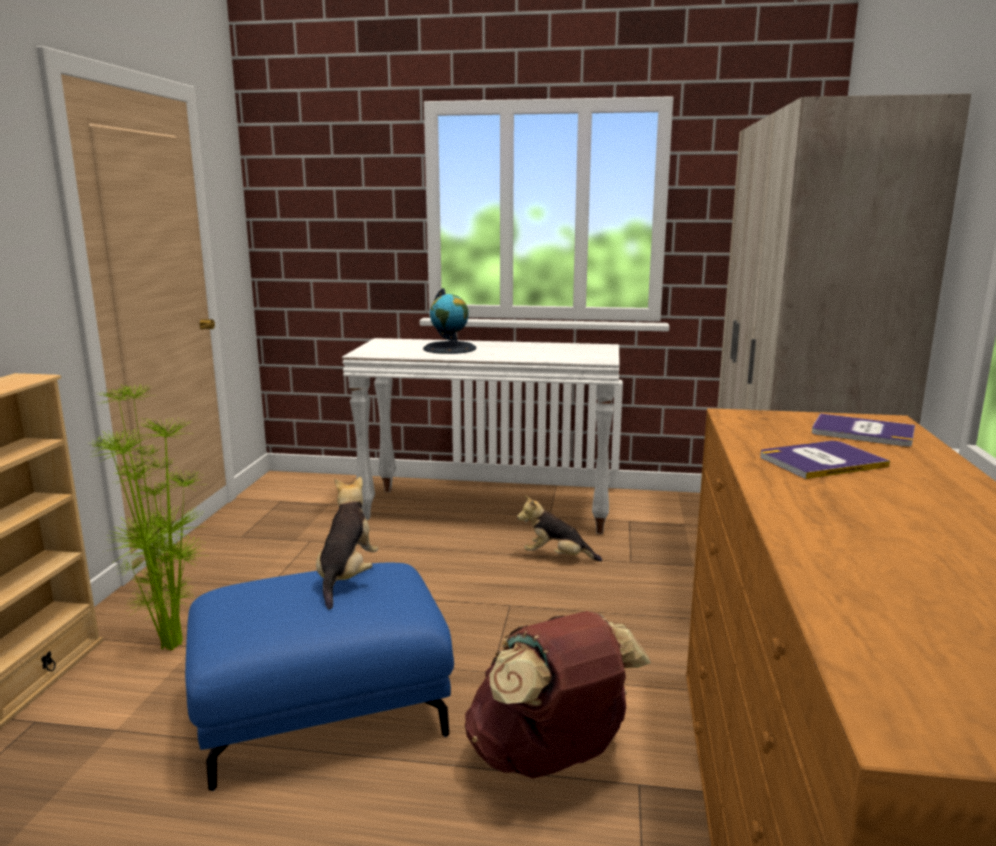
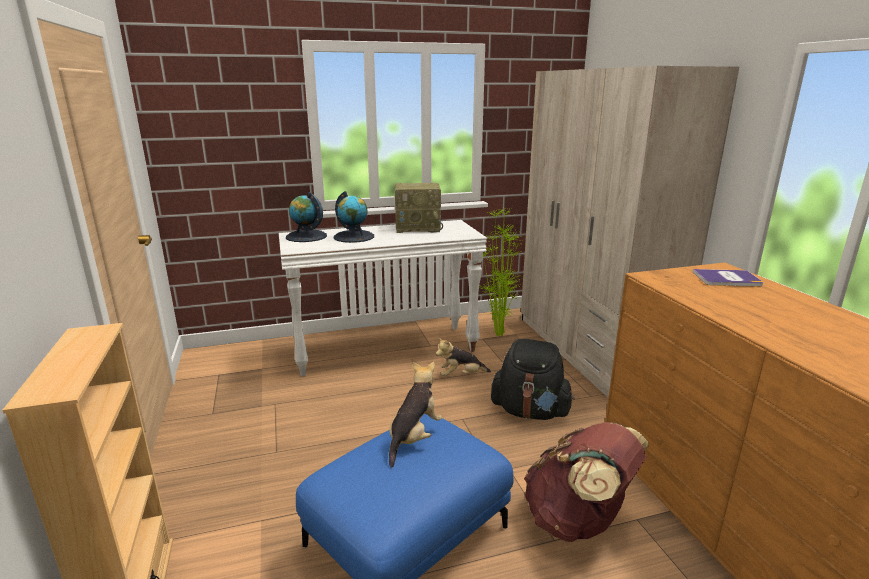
camera: 25 degrees left, 5 degrees up
(168, 646) = (237, 527): potted plant -> potted plant (497, 335)
(347, 577) = (414, 437): plush toy -> plush toy turned 45 degrees clockwise
(396, 343) = (306, 236): none -> globe
(545, 347) = (418, 228): none -> radio
(611, 618) = (530, 411): none -> black backpack
(821, 461) = (744, 305): book -> none

